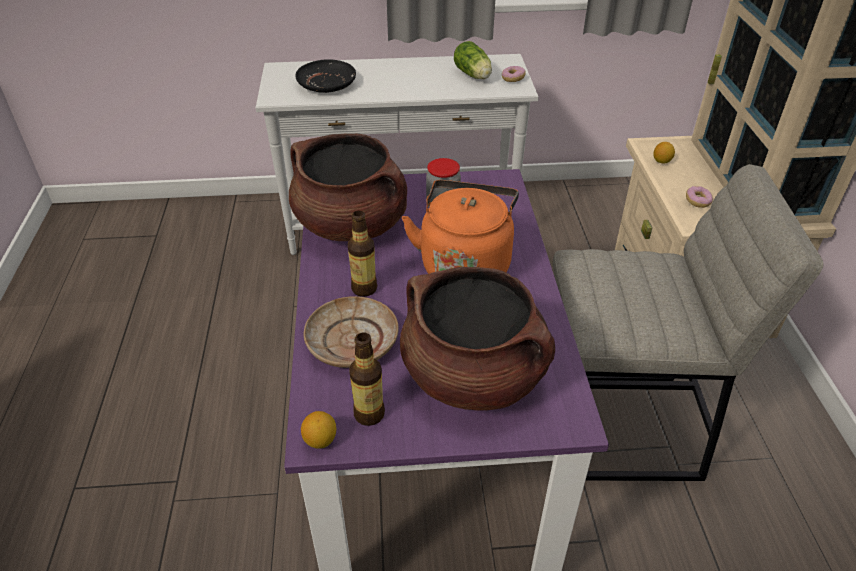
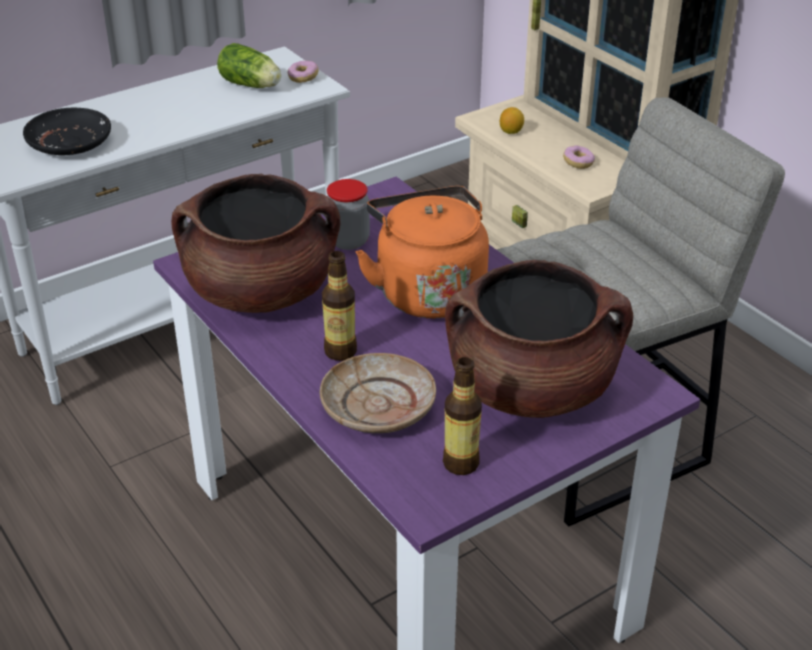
camera: 30 degrees left, 5 degrees down
(320, 440) = (435, 506): lemon -> none

